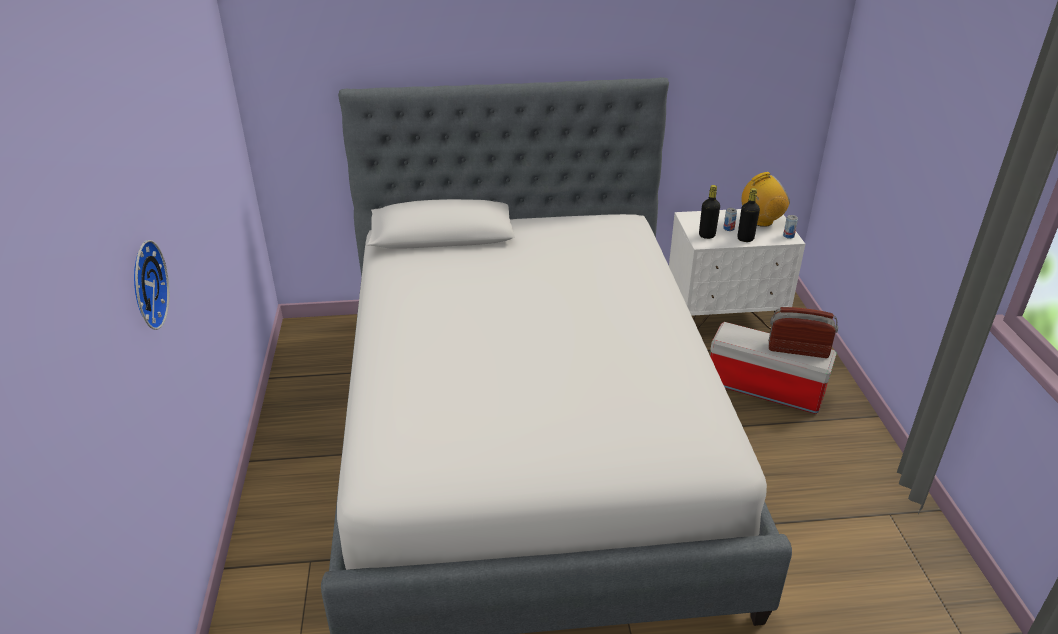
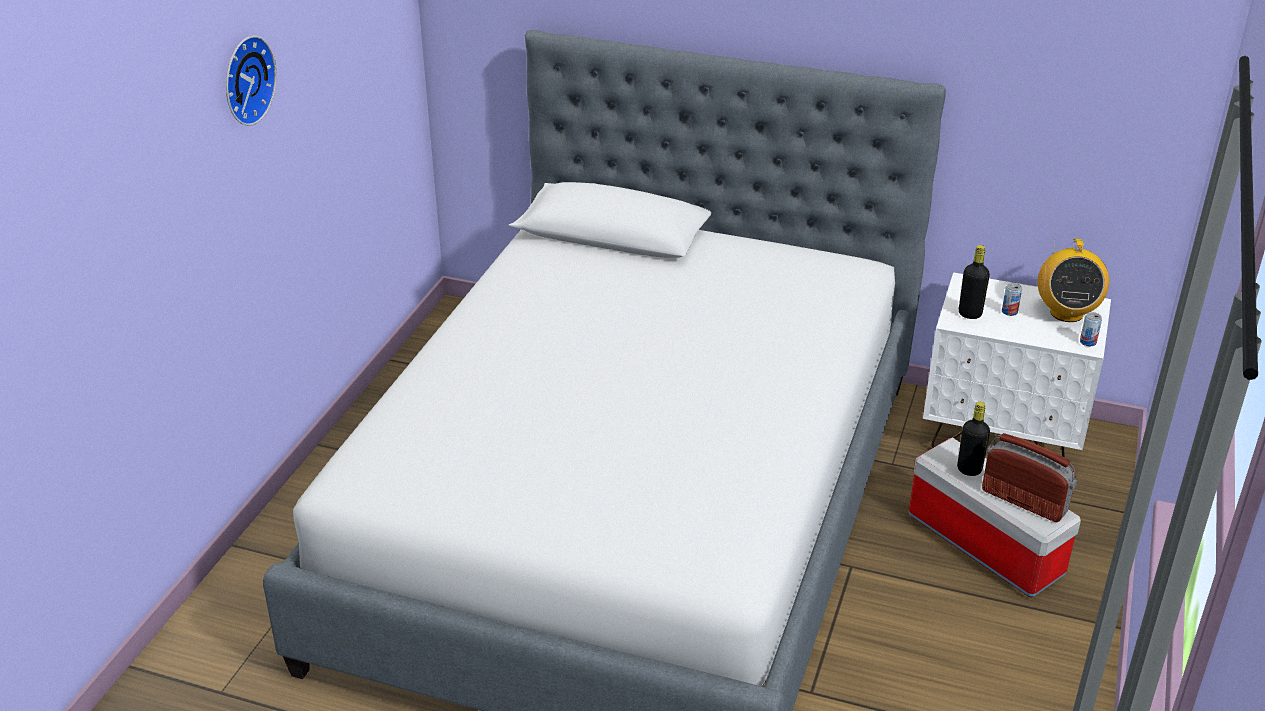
camera: 25 degrees right, 0 degrees up
(144, 285) = (175, 214): wall clock -> wall clock (245, 79)
(745, 239) = (1020, 331): black bottle -> black bottle (969, 469)
(761, 221) = (1066, 313): radio -> radio turned 90 degrees clockwise

